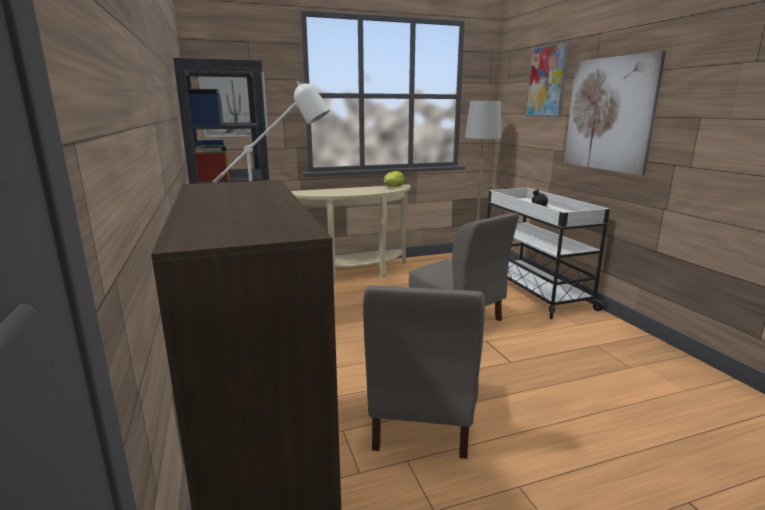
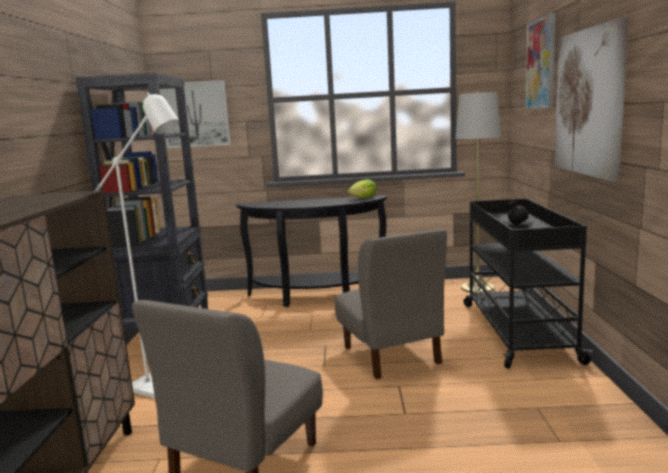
camera: 20 degrees right, 5 degrees down
(352, 274) = (317, 297): beige console table -> black console table
(532, 290) = (517, 330): white cart -> black cart

